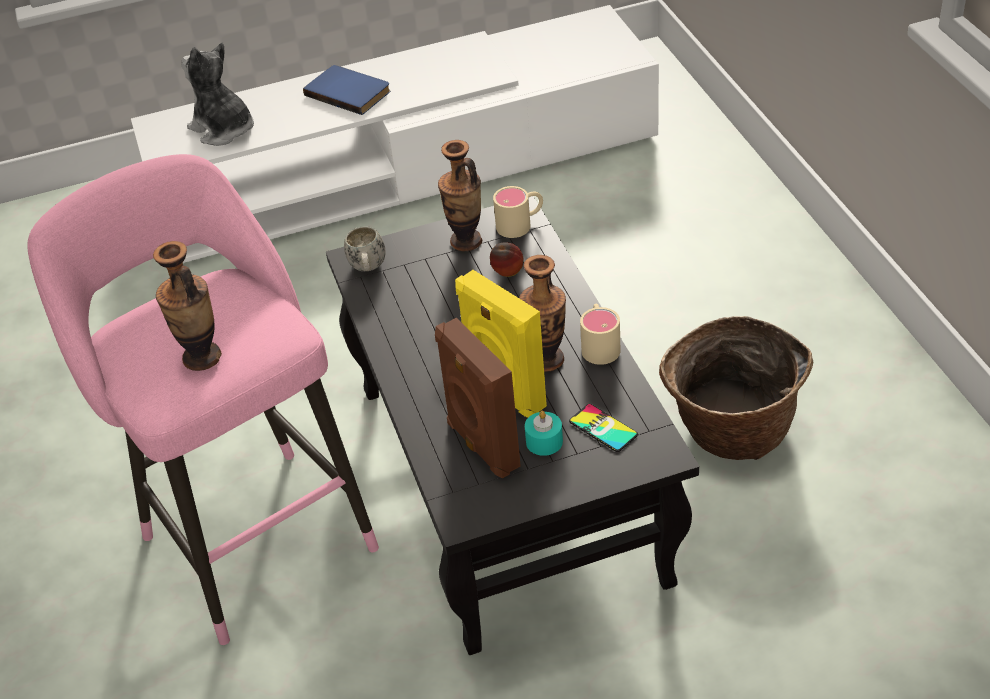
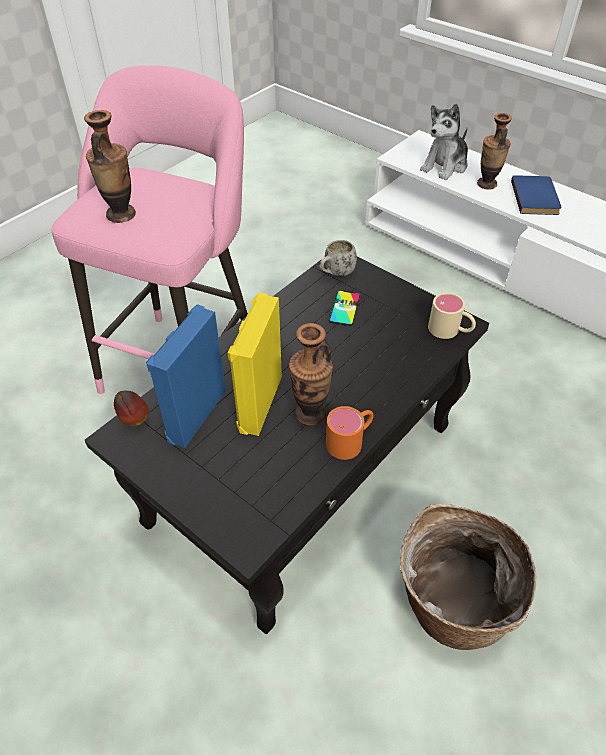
camera: 55 degrees right, 5 degrees up
(223, 129) = (445, 166): plush toy -> plush toy turned 150 degrees counterclockwise
(466, 241) = (405, 309): vase -> vase (486, 184)
(481, 446) = (195, 414): brown speaker -> blue speaker
(507, 274) = (388, 348): apple -> apple (134, 420)
(544, 441) = (219, 452): turquoise candle -> none
(599, 344) = (350, 440): beige mug -> orange mug
(603, 428) = (255, 485): phone -> phone (344, 308)

